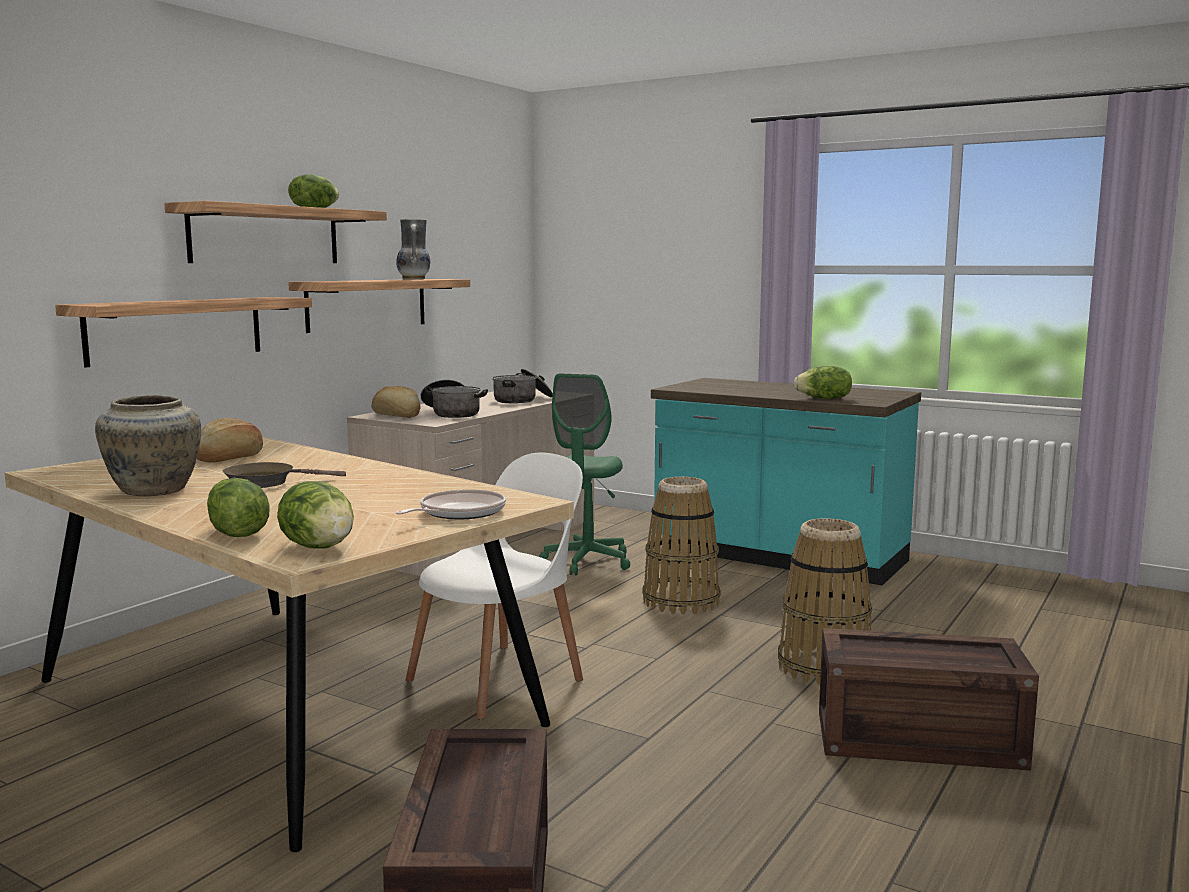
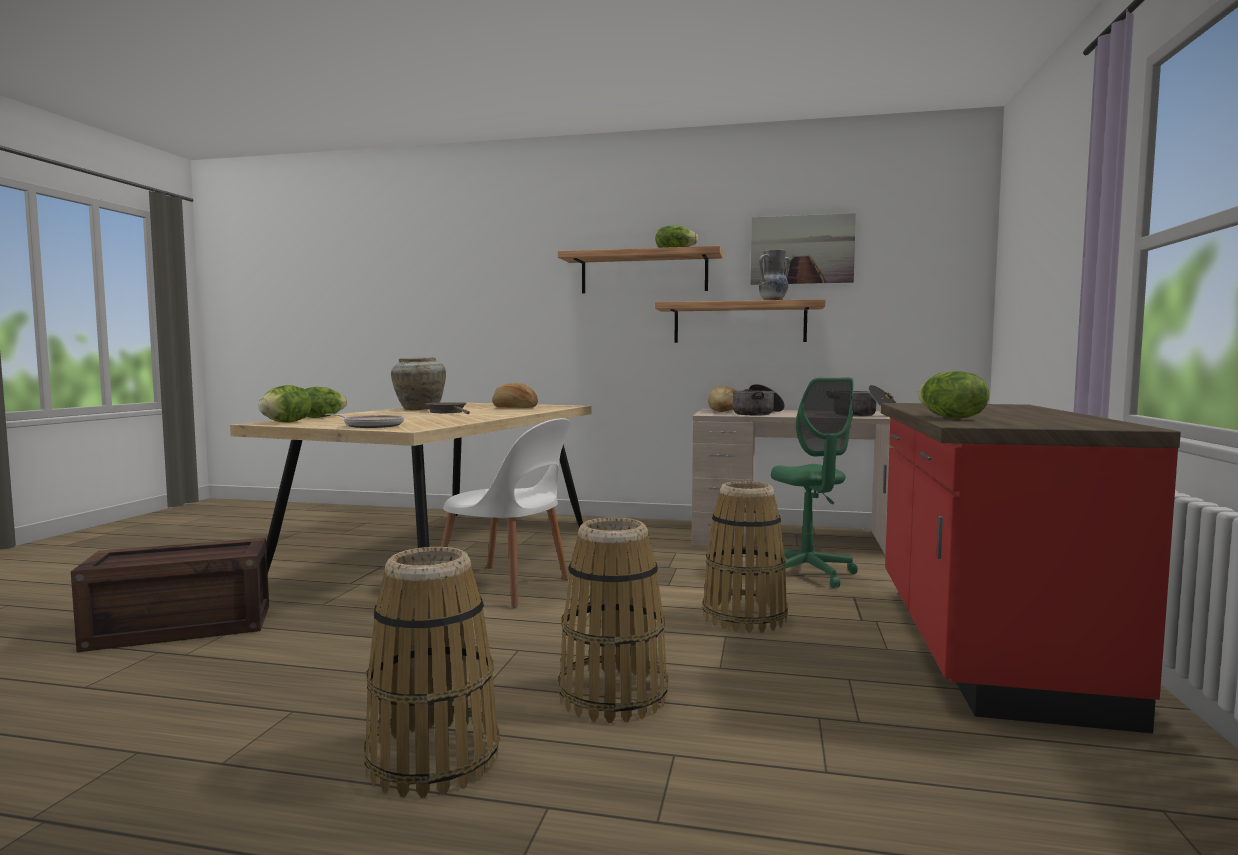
camera: 70 degrees right, 5 degrees down
(176, 329) = (571, 334): shelf -> none
(414, 217) = (802, 249): none -> picture
(587, 562) = (808, 574): green office chair -> green office chair turned 105 degrees counterclockwise
(778, 557) = (982, 645): turquoise counter -> red counter
(921, 738) = (433, 759): crate -> basket

